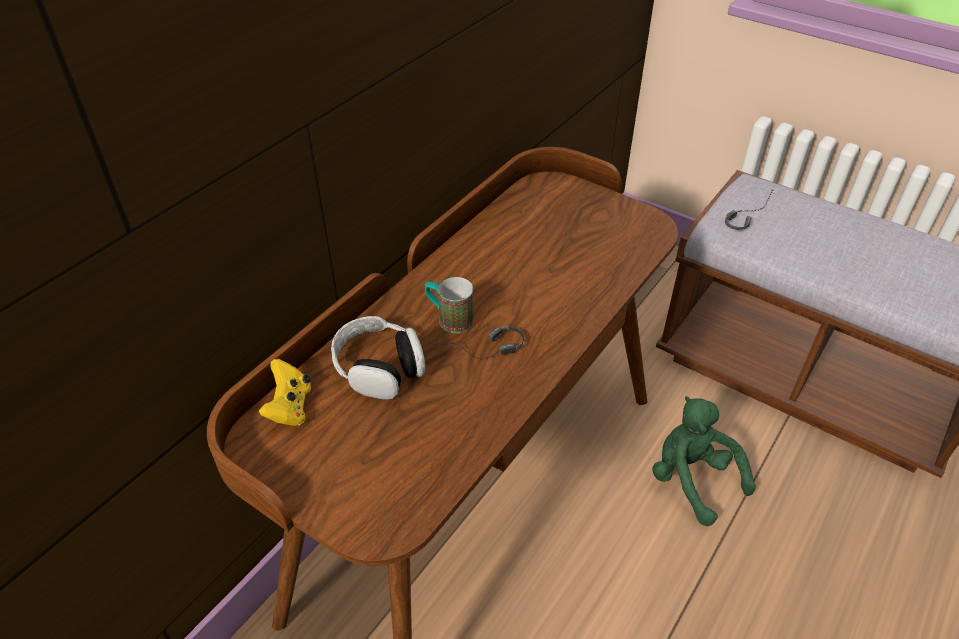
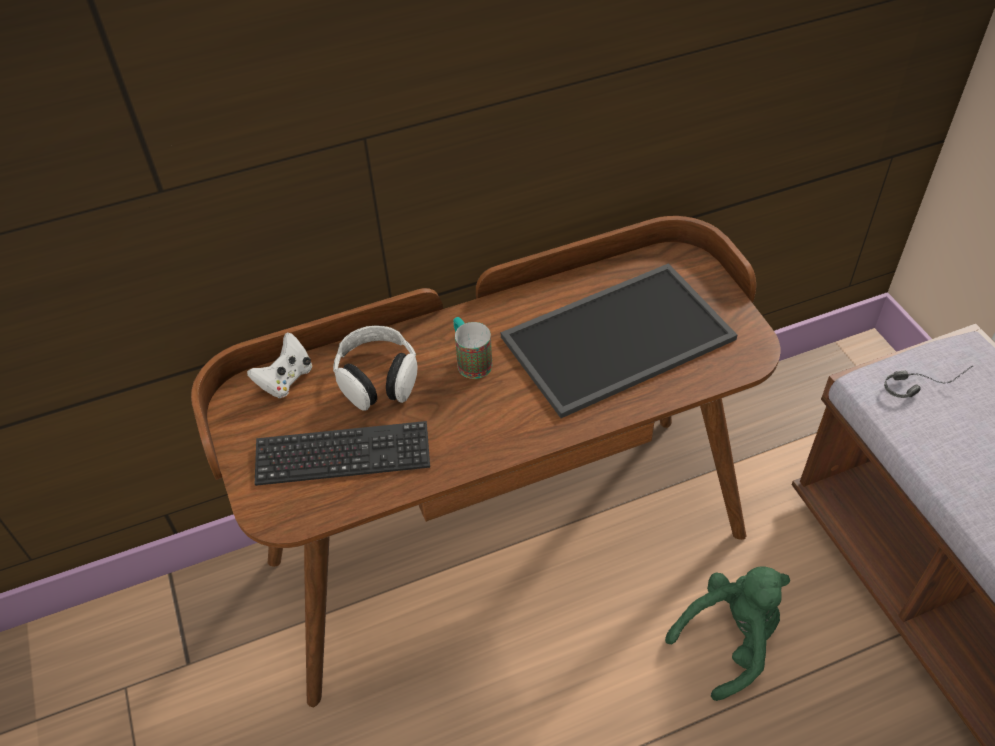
camera: 35 degrees right, 5 degrees up
(290, 407) = (286, 379): yellow game controller -> white game controller
(403, 446) = (343, 456): none -> keyboard
(482, 353) = (471, 406): headphones -> none
(549, 253) = (617, 335): none -> tray
(692, 479) = (729, 641): green plush toy -> green plush toy turned 60 degrees clockwise

